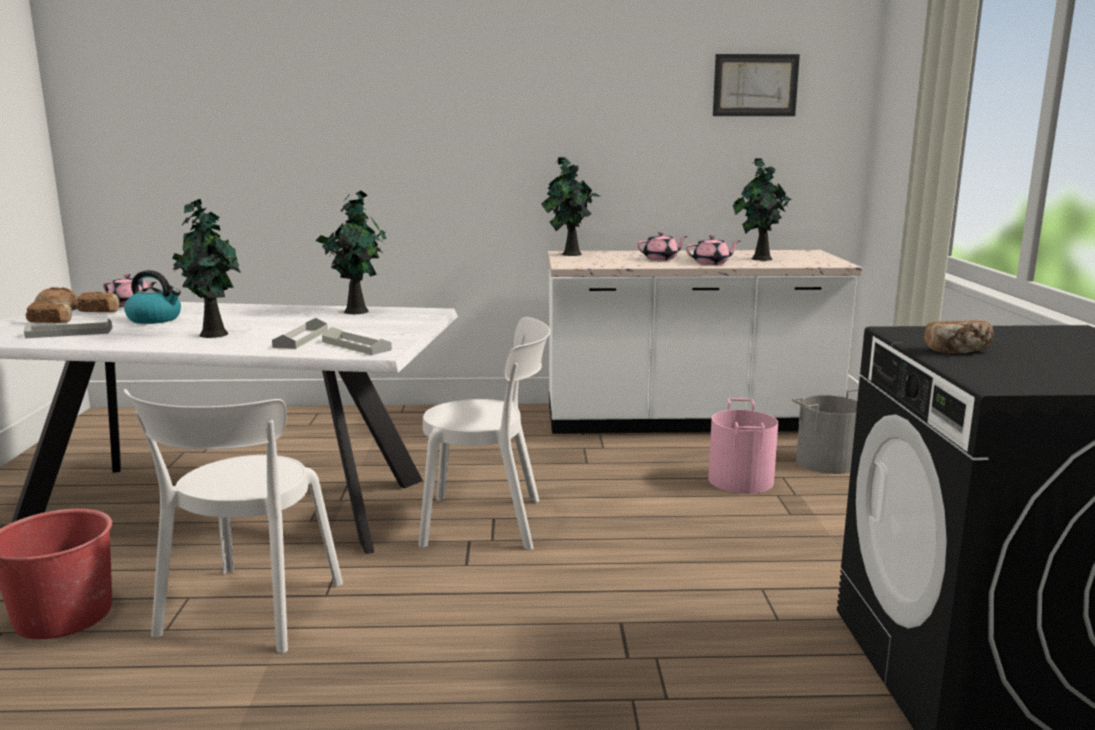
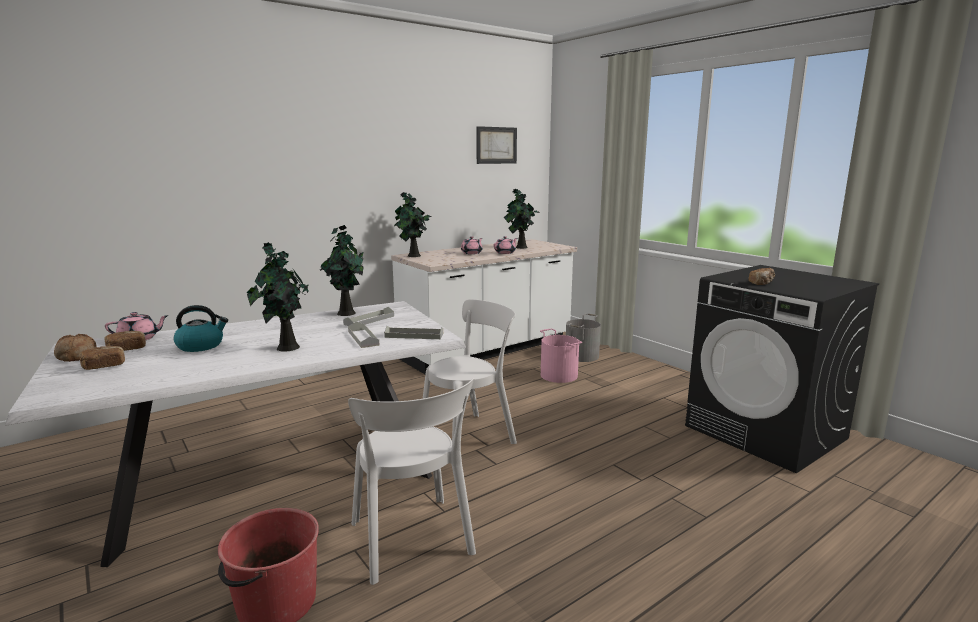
camera: 35 degrees left, 0 degrees up
(69, 333) = (153, 371): grey tray -> grey tray (369, 320)

